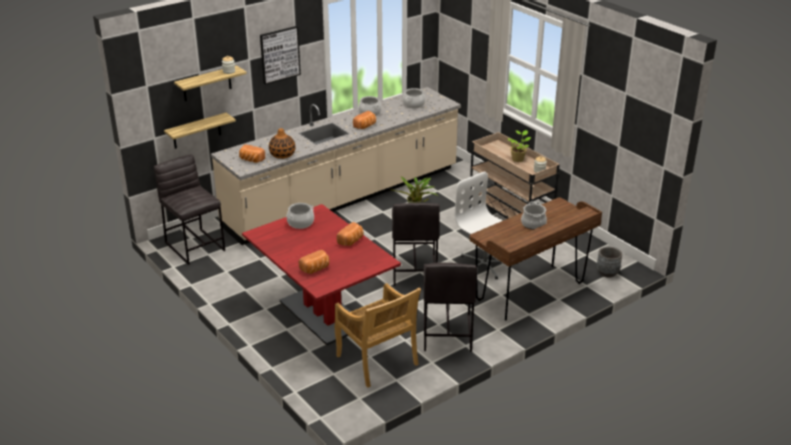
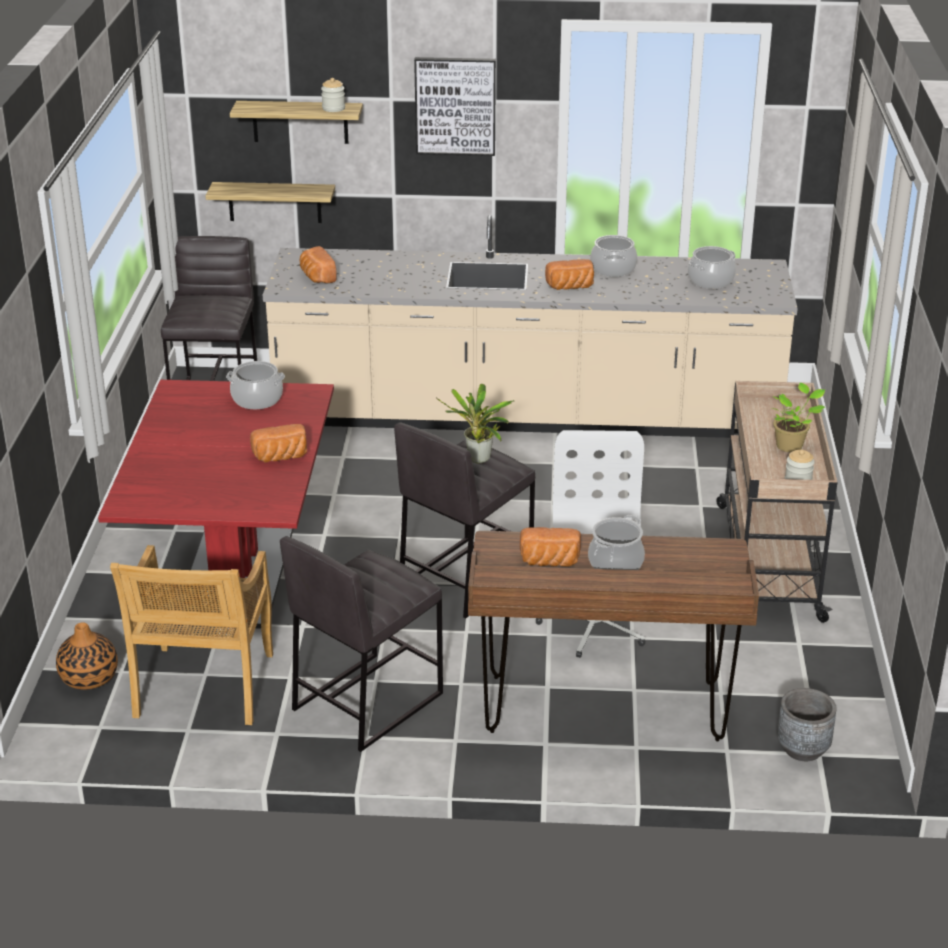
camera: 40 degrees right, 0 degrees up
(282, 155) = (372, 285): vase -> vase (89, 677)
(315, 269) = (165, 475): bread -> bread (549, 562)

